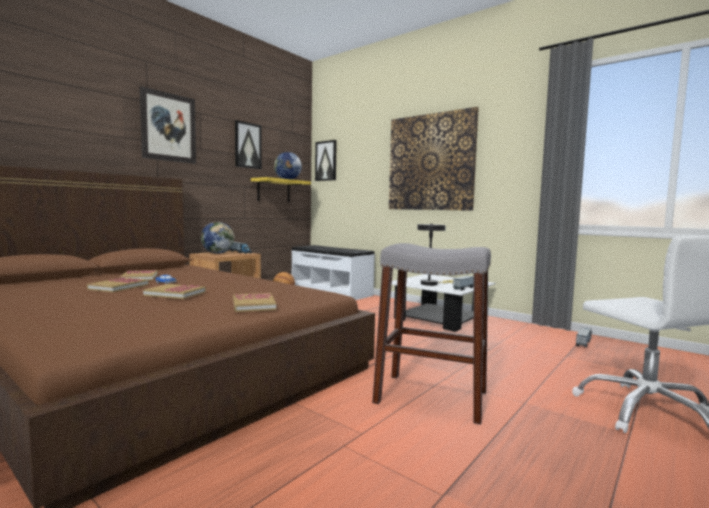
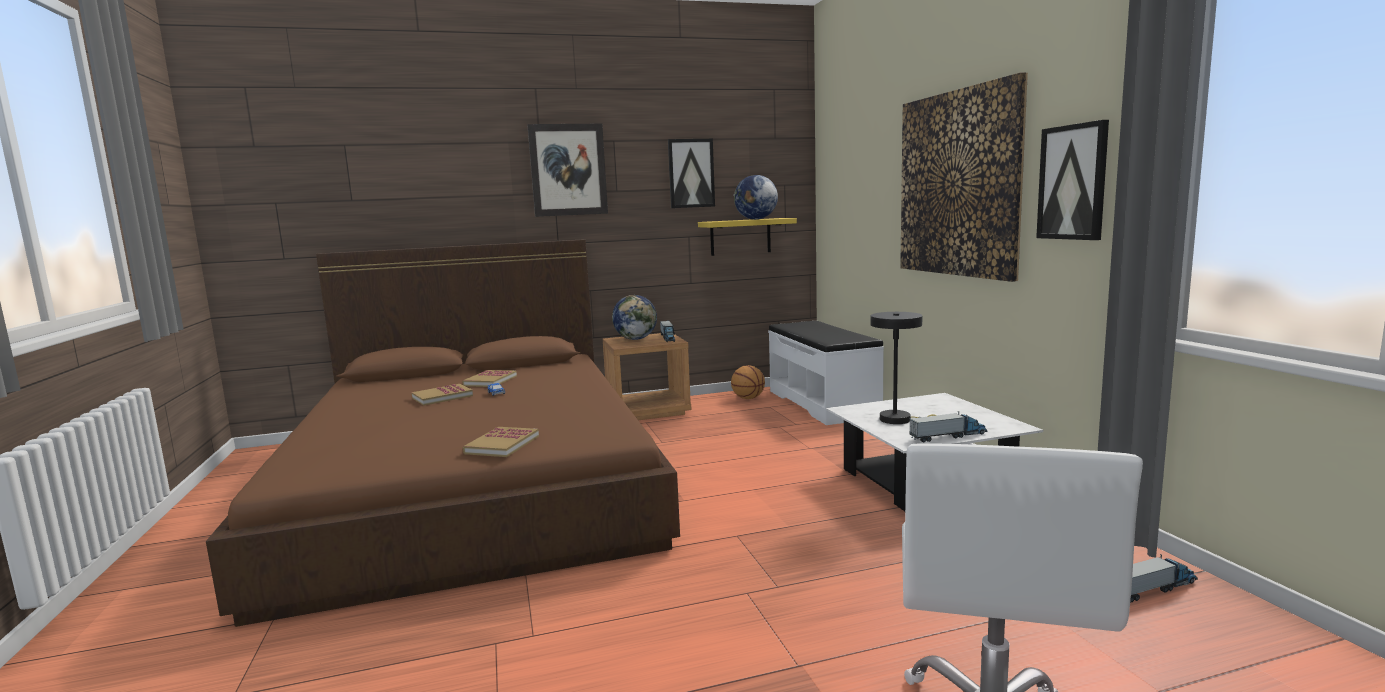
camera: 35 degrees right, 5 degrees up
(175, 293) = (468, 415): book -> none
(326, 161) = (830, 178): picture -> picture (1073, 182)
(431, 397) = (684, 614): grey stool -> none

